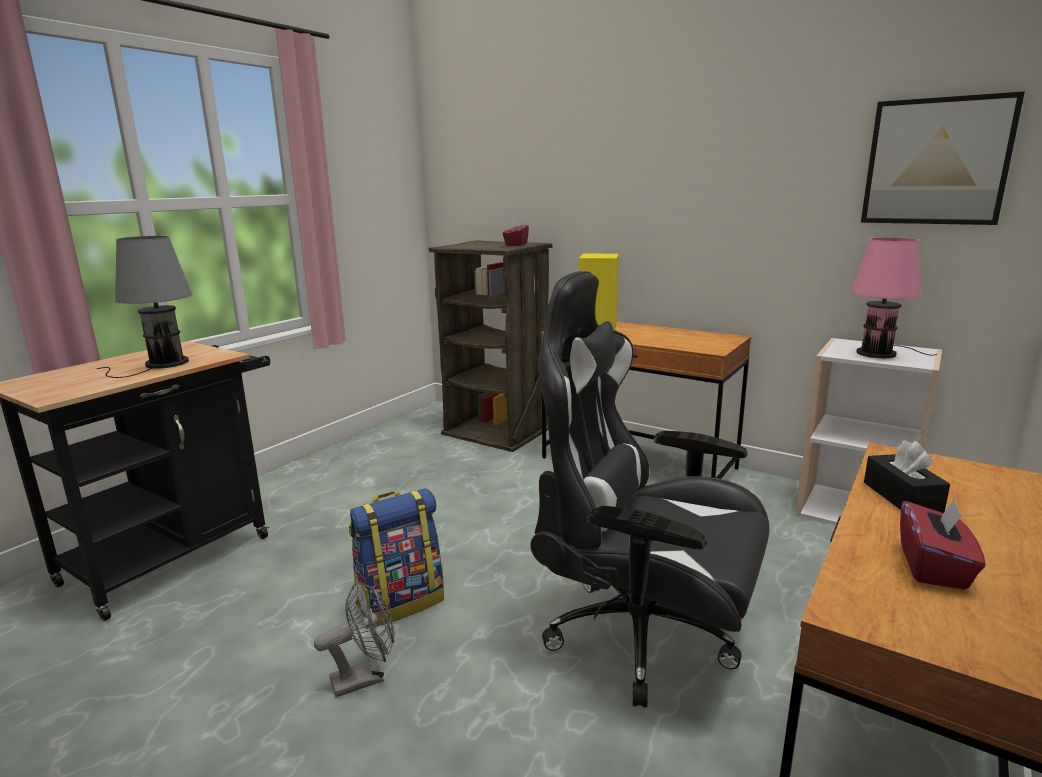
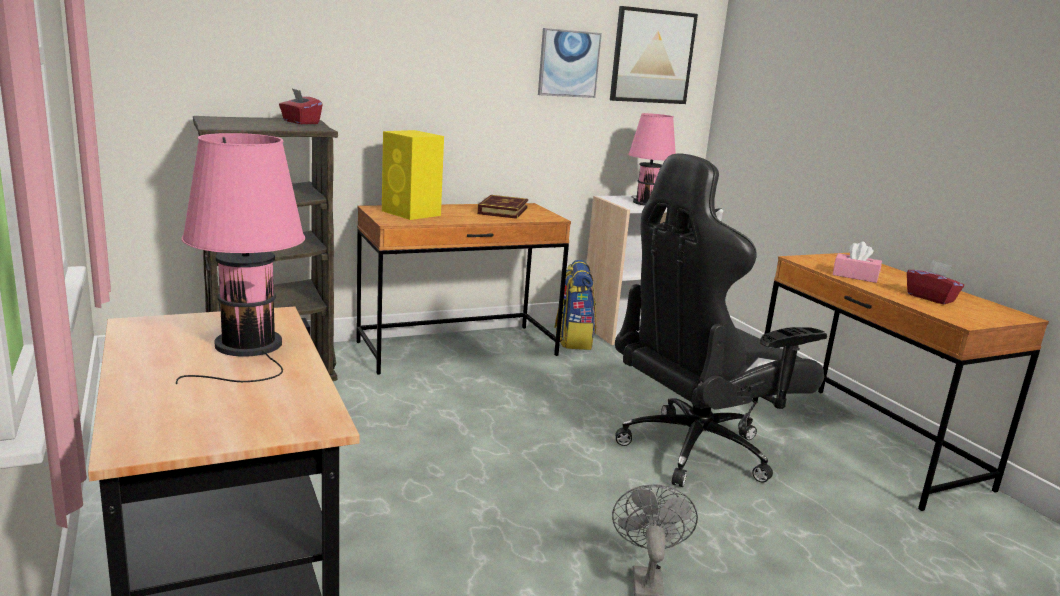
camera: 60 degrees left, 0 degrees up
(161, 364) = (247, 348): grey table lamp -> pink table lamp
(400, 601) = (547, 528): backpack -> backpack (573, 340)
(687, 337) = (503, 211): none -> book
(800, 181) = (568, 63): none -> picture
(902, 497) = (855, 276): black tissue box -> pink tissue box

